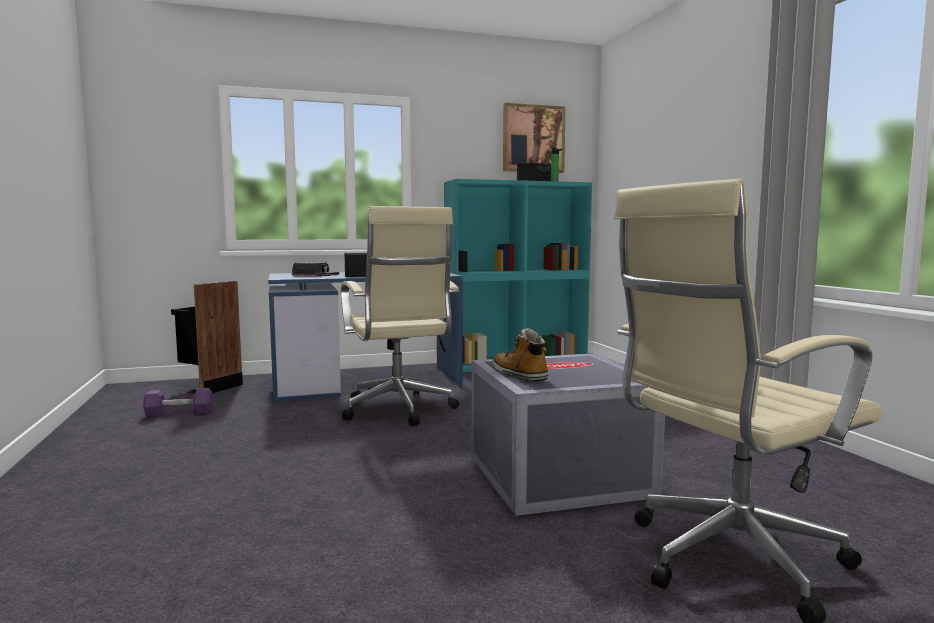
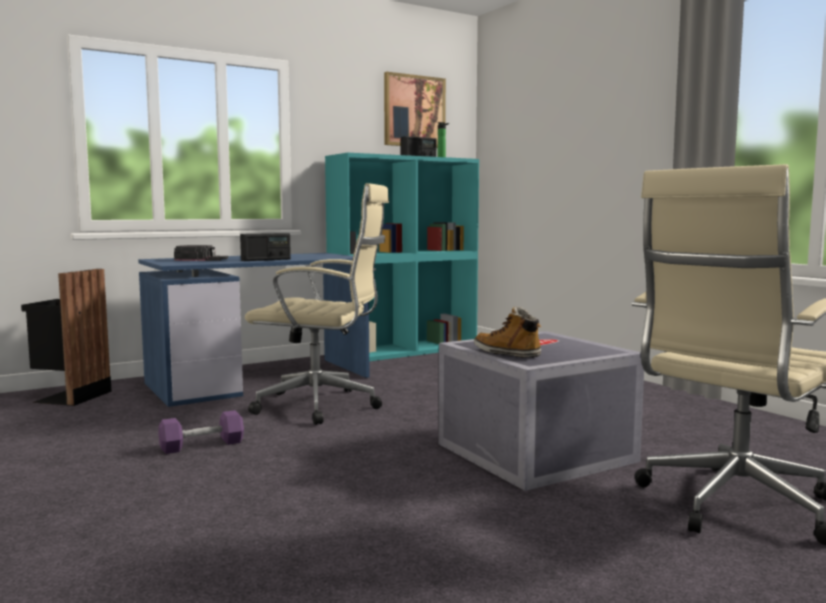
camera: 15 degrees left, 0 degrees up
(179, 413) = (62, 427): purple dumbbell -> purple dumbbell (202, 445)
(399, 411) = (323, 406): beige office chair -> beige office chair turned 45 degrees counterclockwise

